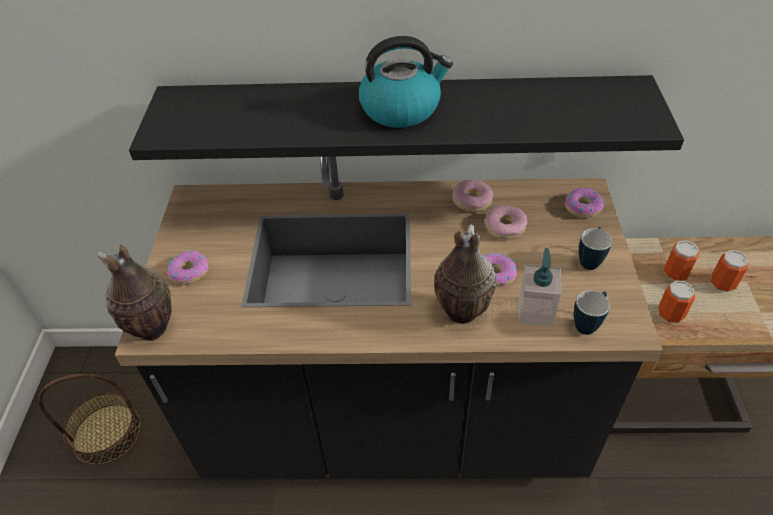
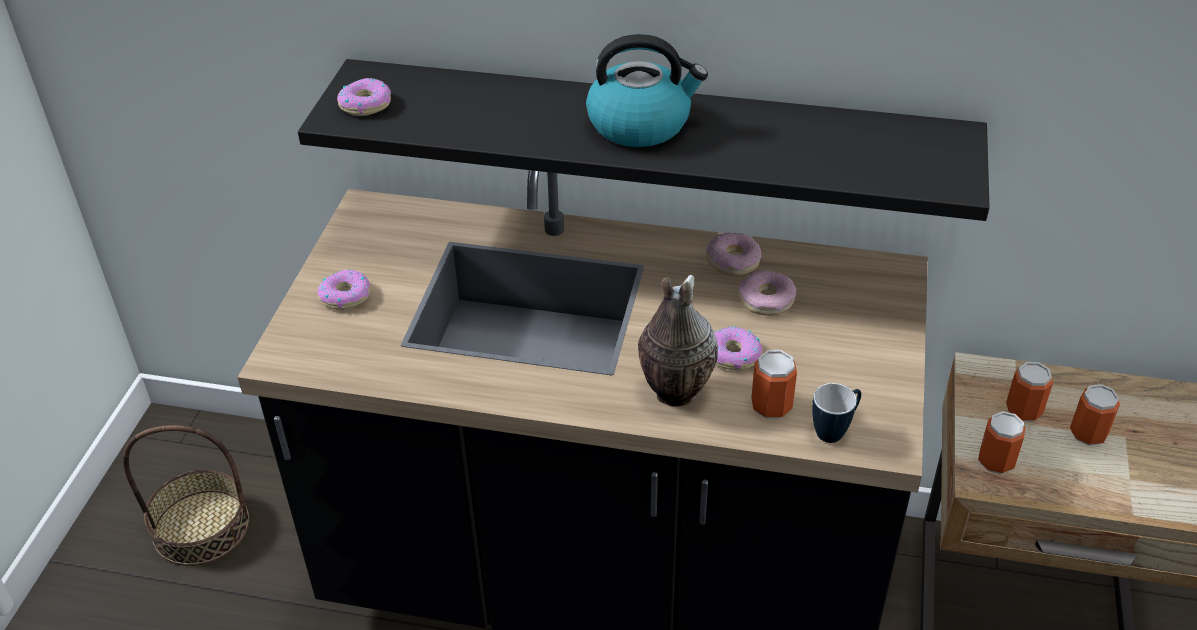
camera: 10 degrees right, 5 degrees down
(152, 330) = (287, 356): vase -> none
(535, 311) = (771, 406): soap dispenser -> can
(582, 207) = (881, 290): donut -> donut (365, 104)
(590, 260) = (866, 356): mug -> none

